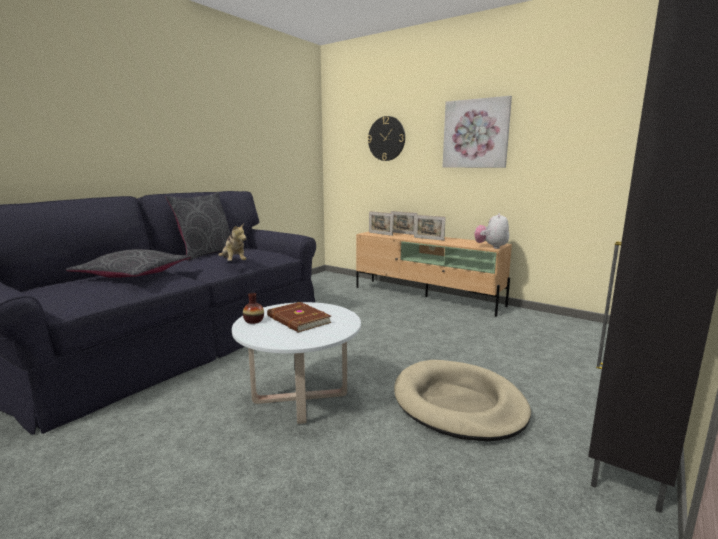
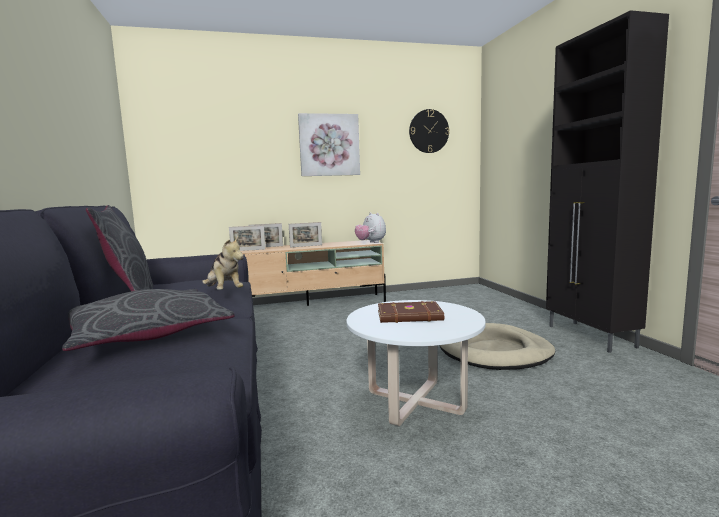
camera: 50 degrees left, 5 degrees down
(233, 262) = (224, 292): plush toy -> plush toy turned 45 degrees clockwise
(254, 321) = (384, 329): vase -> none
(386, 138) = (229, 146): wall clock -> wall clock (429, 131)

